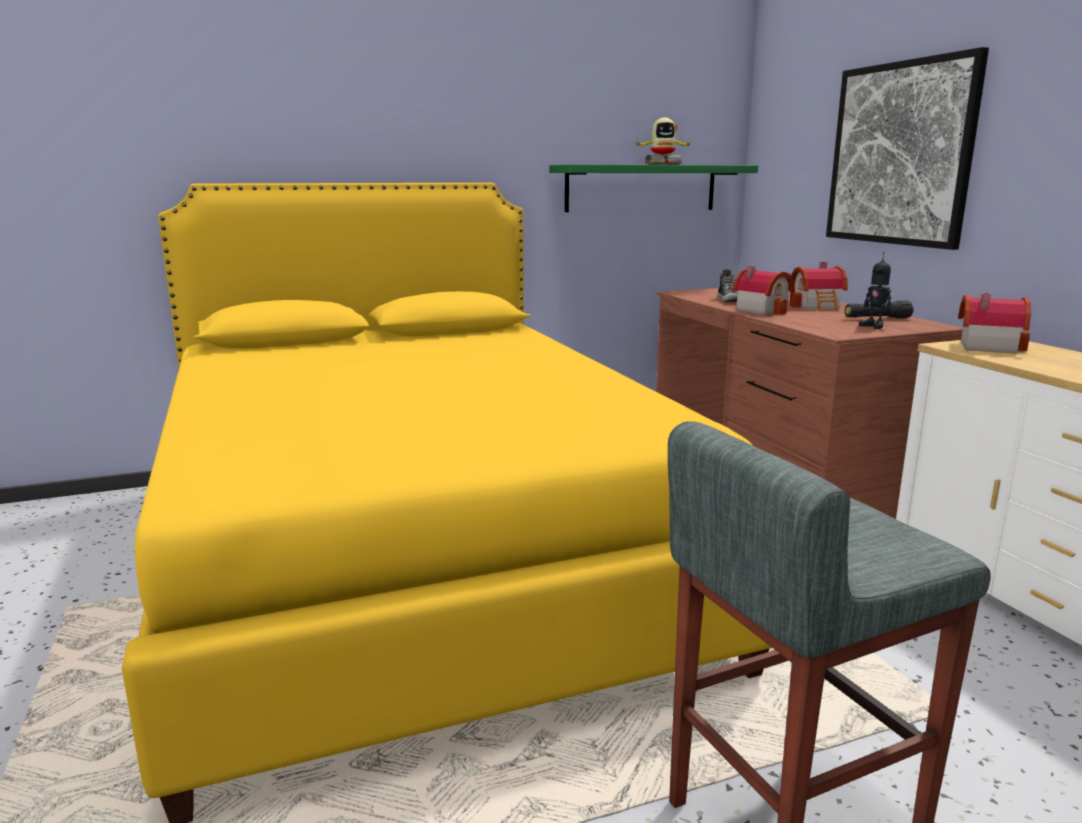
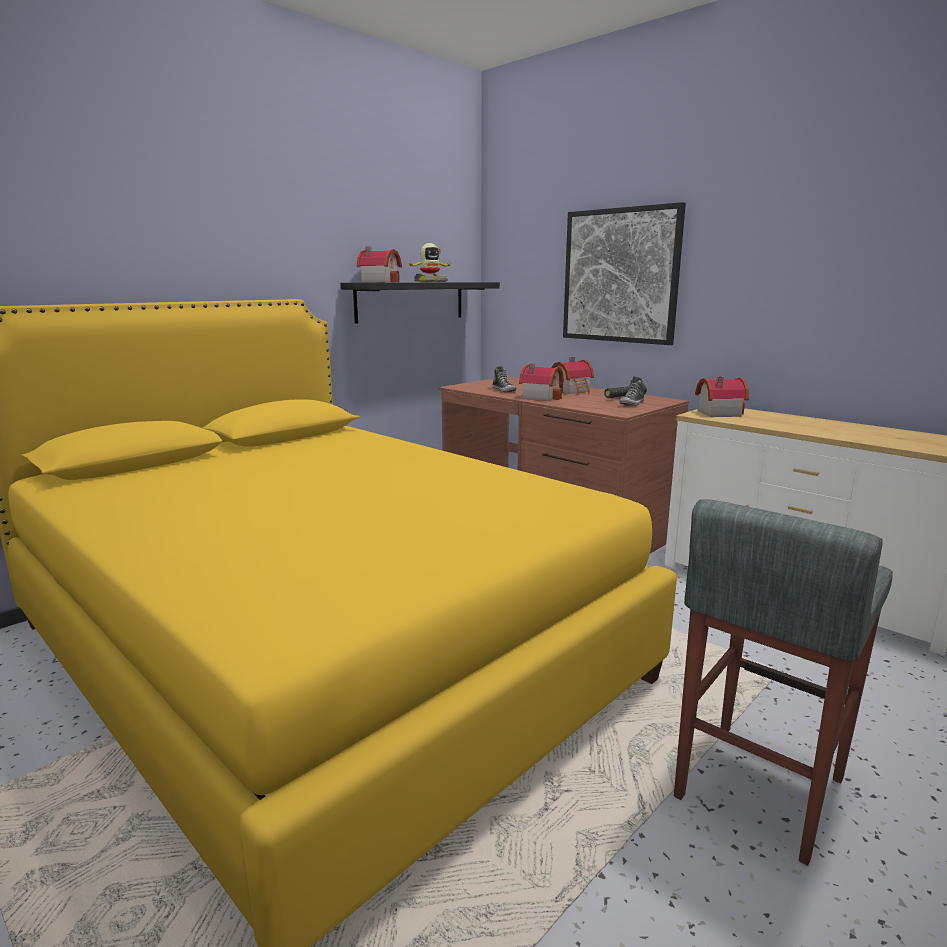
camera: 25 degrees left, 0 degrees up
(594, 164) = (380, 282): none -> toy house
(641, 188) = (411, 301): green shelf -> black shelf
(874, 326) = (632, 404): toy robot -> shoe

